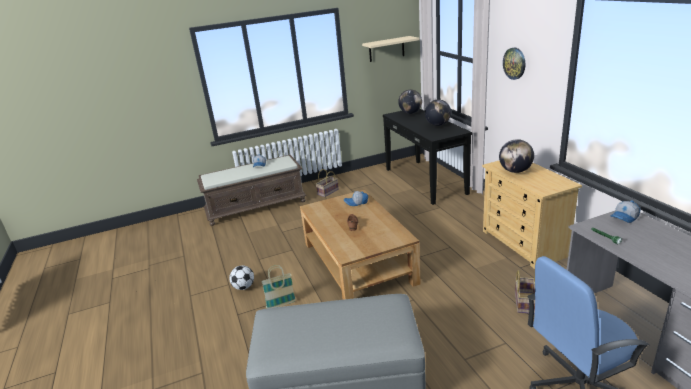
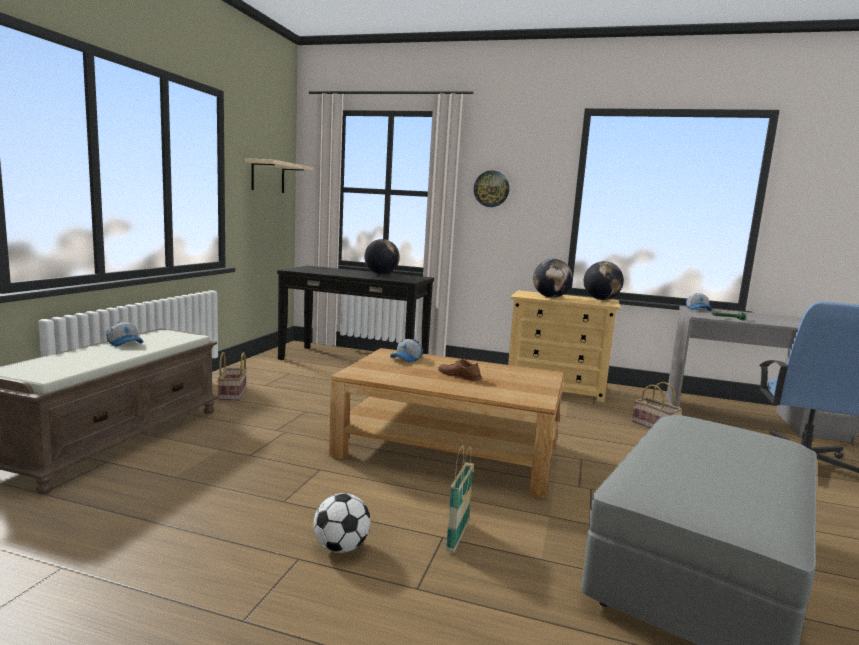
camera: 55 degrees left, 15 degrees down
(410, 113) = (314, 268): globe -> globe (601, 299)

